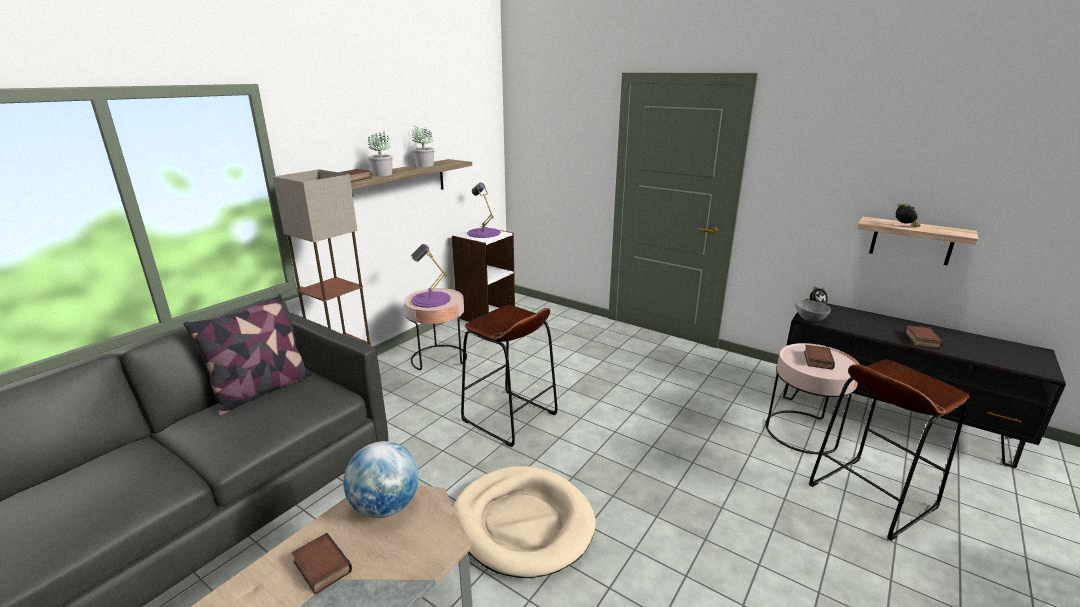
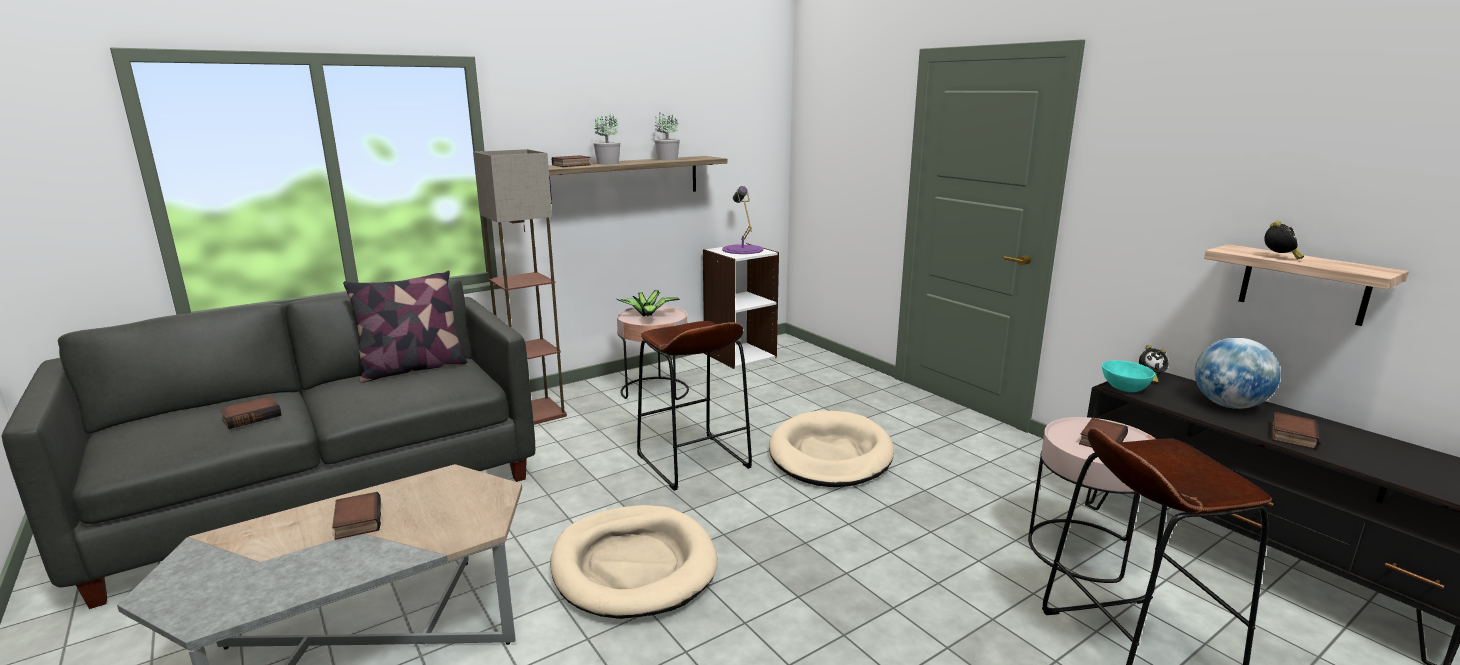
camera: 20 degrees right, 5 degrees down
(132, 480) = (252, 416): none -> book
(385, 507) = (452, 487): globe -> globe (1228, 405)
(431, 299) = (648, 315): purple table lamp -> potted plant
(604, 391) = (830, 455): none -> beige dog bed
(809, 319) = (1124, 388): grey bowl -> turquoise bowl

